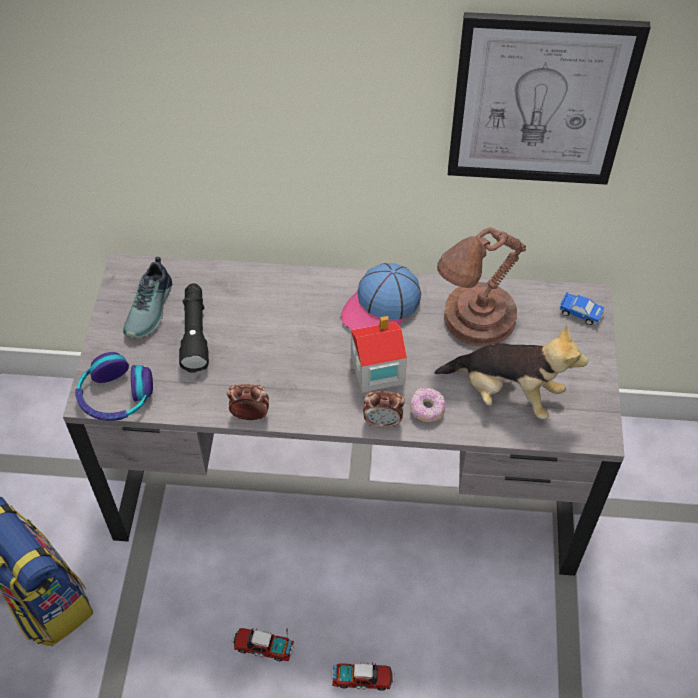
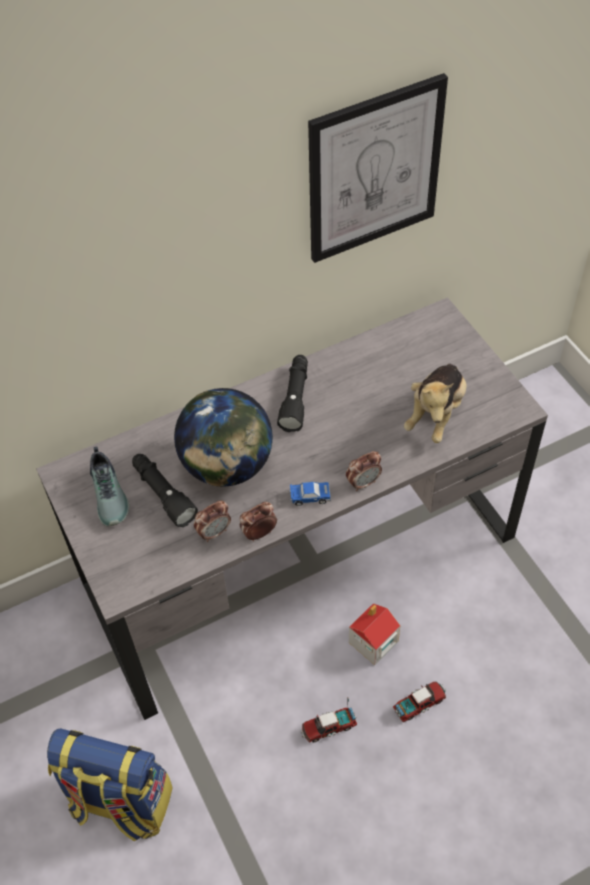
camera: 30 degrees left, 0 degrees up
(115, 396) = (137, 579): headphones -> none
(212, 392) = (214, 532): none -> alarm clock
(270, 338) = (227, 466): none -> globe
(376, 370) = (329, 447): toy house -> toy house (373, 642)
(381, 307) = (295, 398): cap -> black flashlight
(427, 409) = (388, 456): donut -> none
(475, 321) = (373, 372): brown table lamp -> none
(506, 393) = (436, 413): plush toy -> plush toy turned 120 degrees clockwise
(580, 312) = (442, 328): toy car -> toy car (310, 496)

